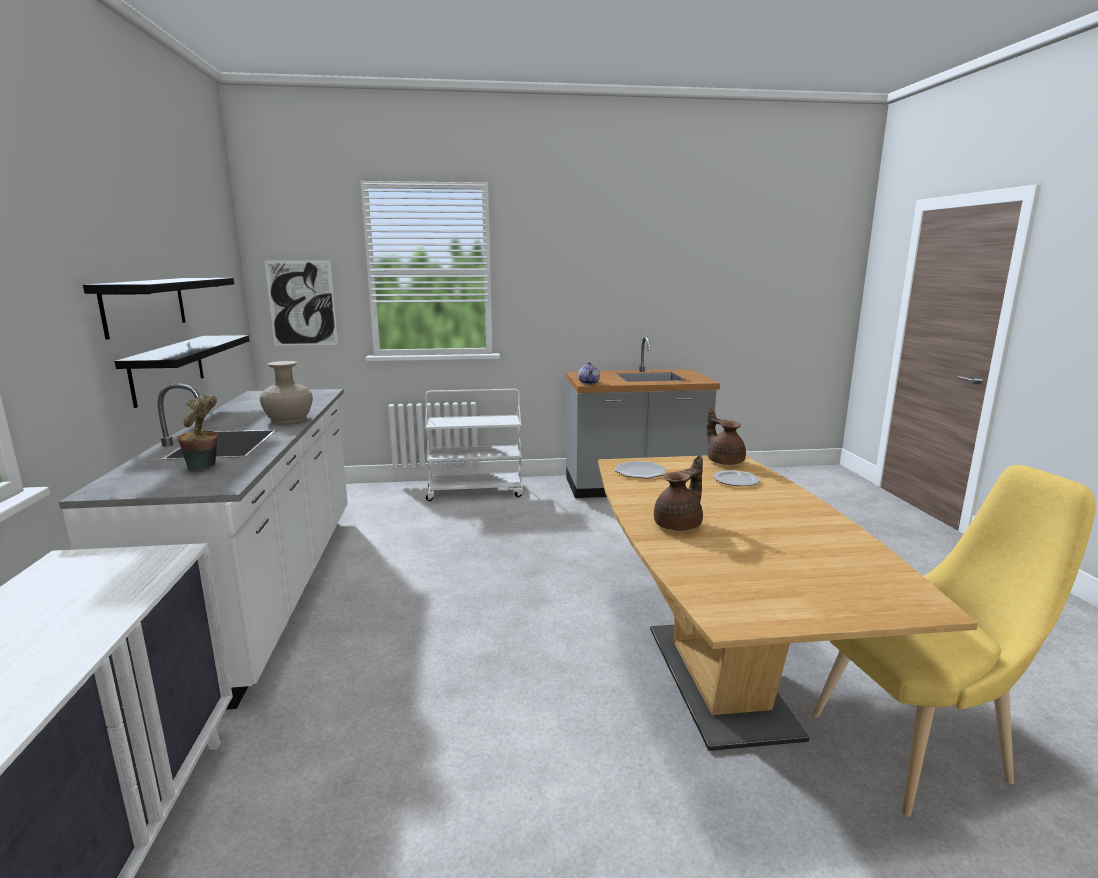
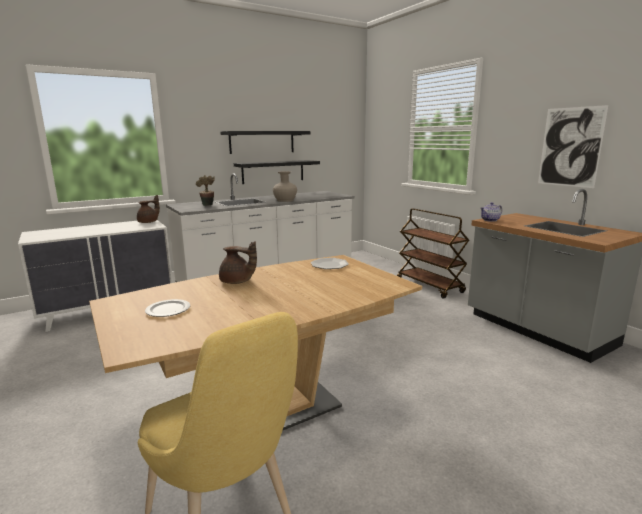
camera: 65 degrees right, 0 degrees up
(302, 303) = (382, 148): picture -> picture (570, 147)
(476, 492) = (429, 286): white cart -> brown cart
(724, 461) = (389, 281): brown teapot -> brown teapot (149, 222)
(735, 480) = (343, 288): plate -> plate (169, 310)

